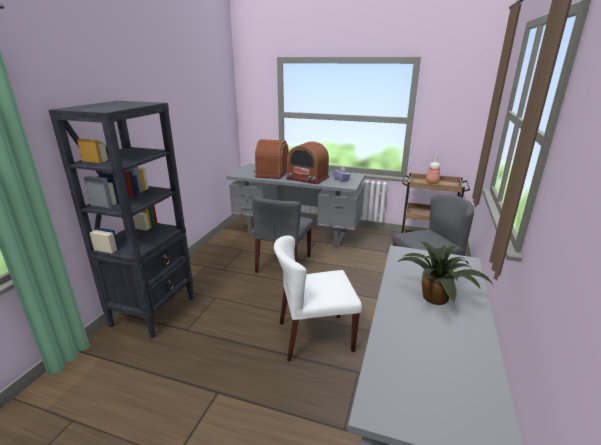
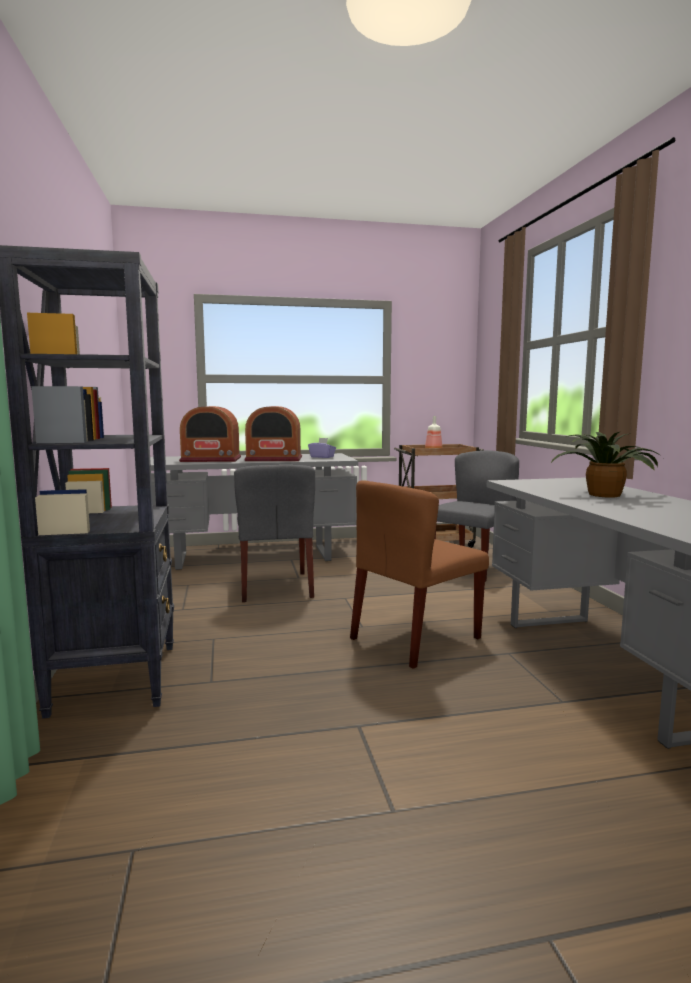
camera: 30 degrees left, 15 degrees down
(272, 173) = (211, 459): radio -> radio turned 75 degrees counterclockwise
(314, 336) = (415, 638): white chair -> brown chair

